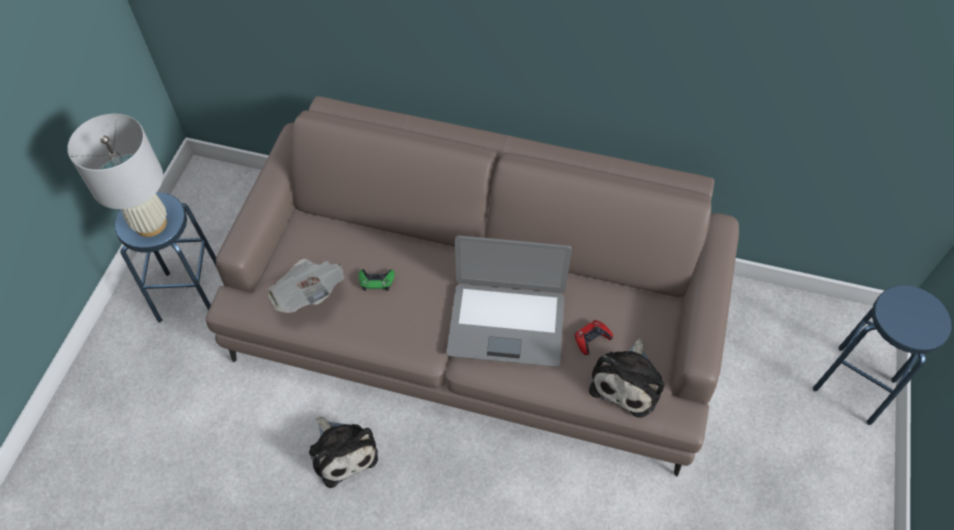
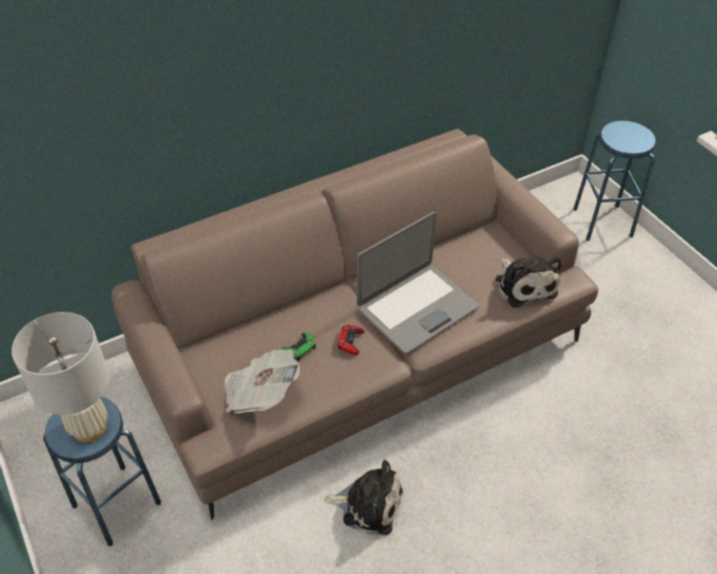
camera: 45 degrees left, 10 degrees down
(592, 339) = (476, 278): red game controller -> red game controller (350, 342)

